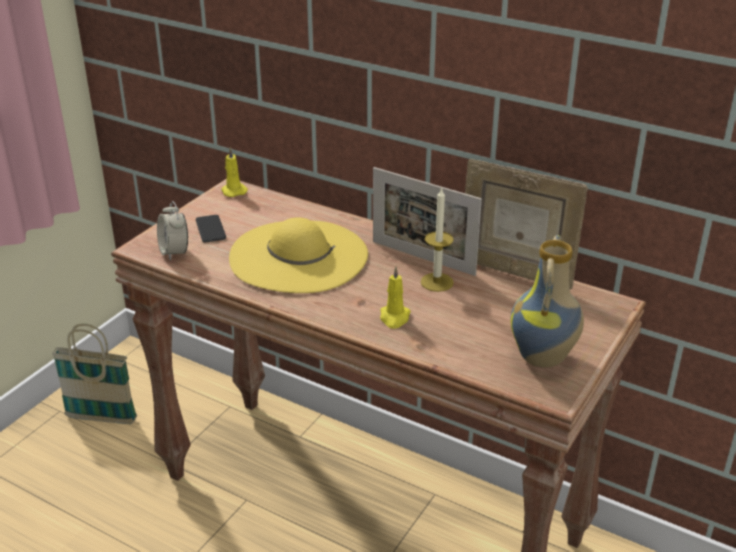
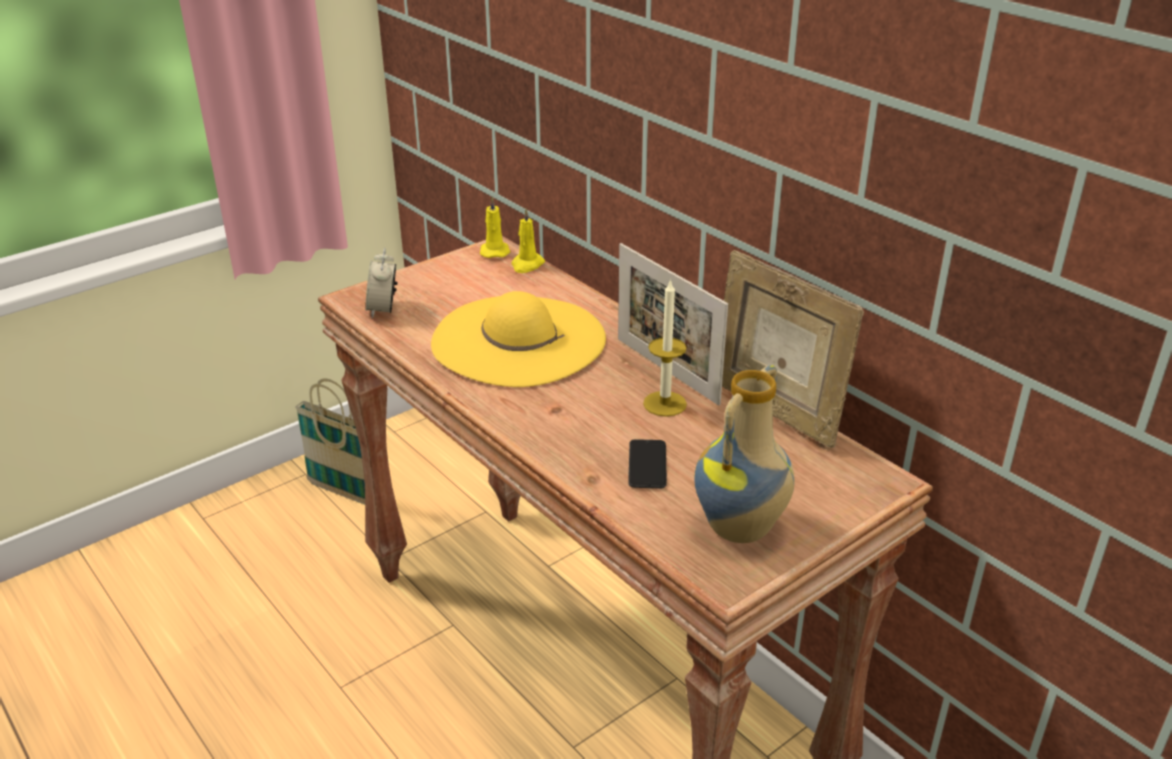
camera: 20 degrees right, 0 degrees up
(210, 229) = (440, 291): phone -> phone (647, 465)
(394, 318) = (583, 437): yellow candle -> yellow candle (527, 265)

